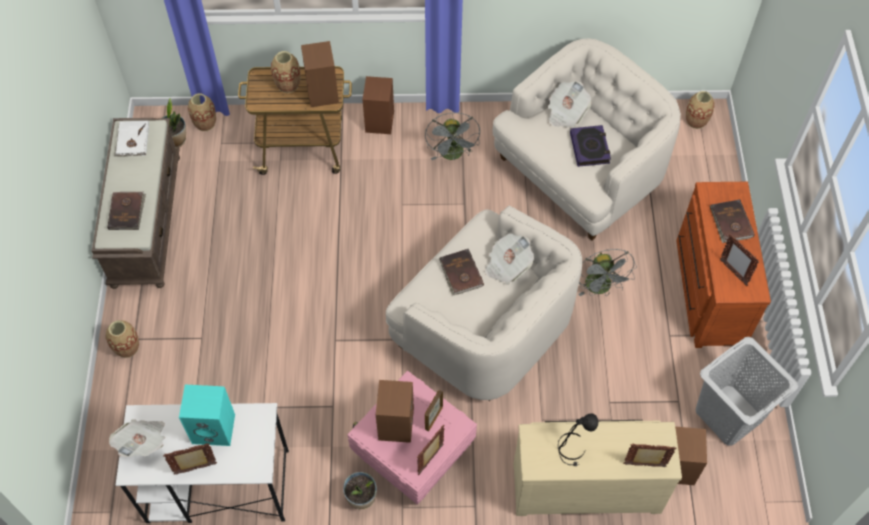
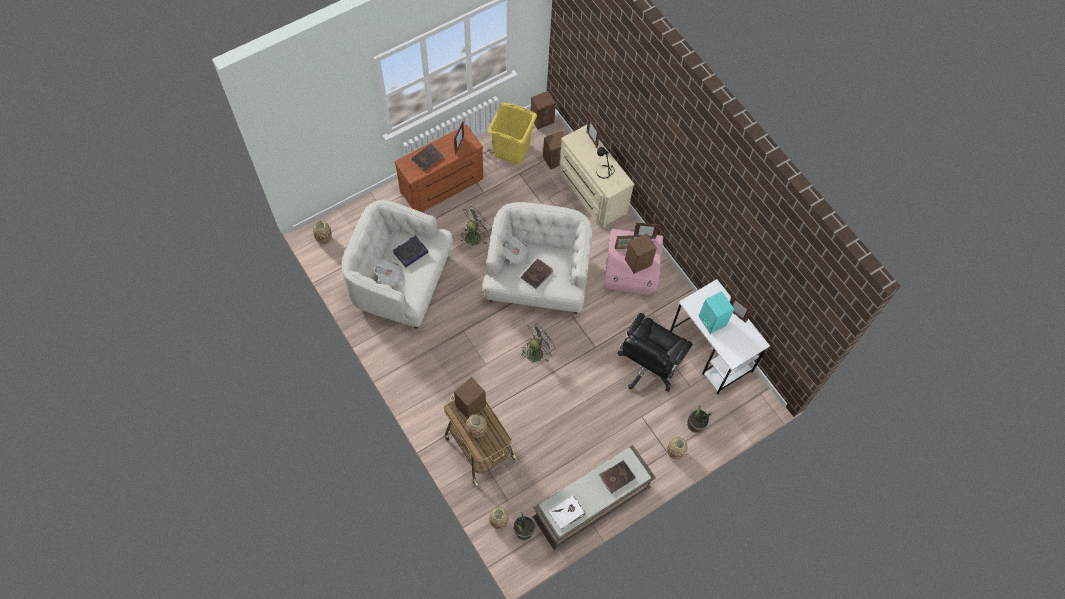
camera: 125 degrees left, 5 degrees up
(143, 442) = (742, 348): newspaper -> none
(260, 388) = (648, 366): none -> black office chair
(361, 498) = (667, 283): potted plant -> potted plant (695, 425)
(380, 122) = (431, 412): brown speaker -> brown speaker (542, 119)
(453, 155) = (431, 356): grey fan -> grey fan (537, 351)
(728, 415) = (512, 150): grey laundry basket -> yellow laundry basket

